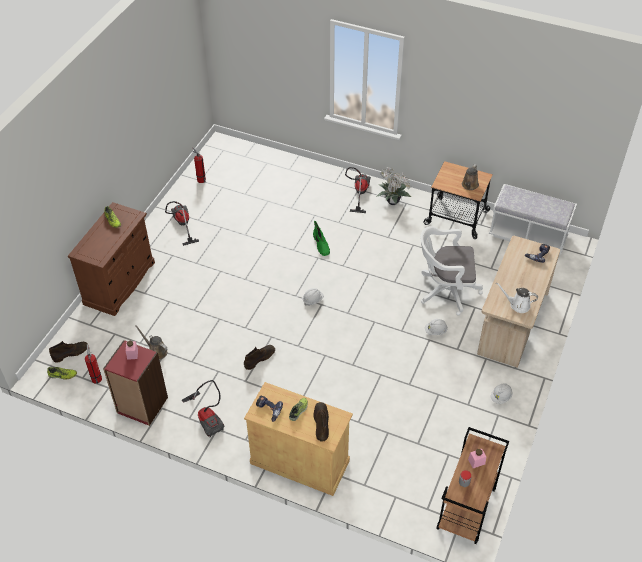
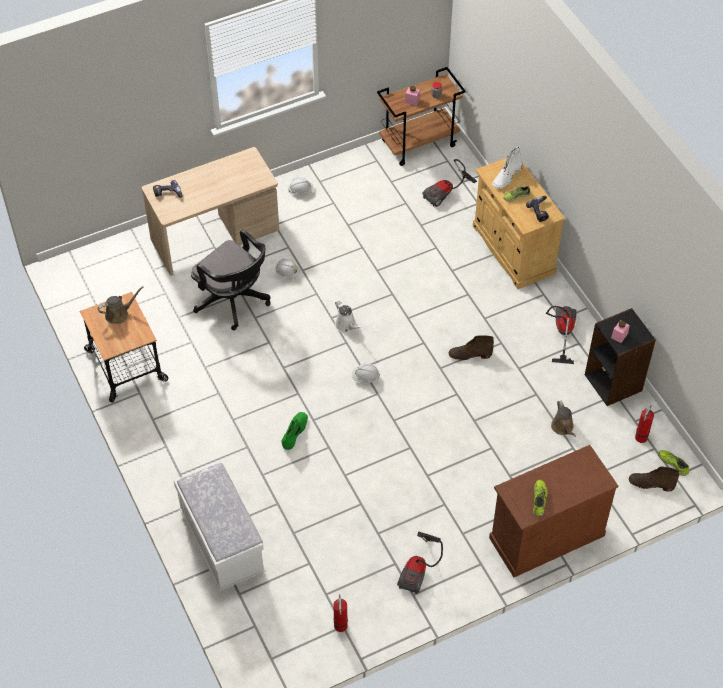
camera: 140 degrees left, 5 degrees up
(142, 405) = (614, 382): red bookcase -> black bookcase
(321, 422) = (506, 177): brown boot -> white boot
(359, 193) = (185, 469): vacuum cleaner -> vacuum cleaner (446, 194)
(392, 201) = (164, 432): potted plant -> none
(445, 291) = (234, 302): white office chair -> black office chair
(517, 305) = (243, 168): white watering can -> white watering can (346, 325)
(528, 236) = (88, 299): white bench -> white bench (222, 542)

